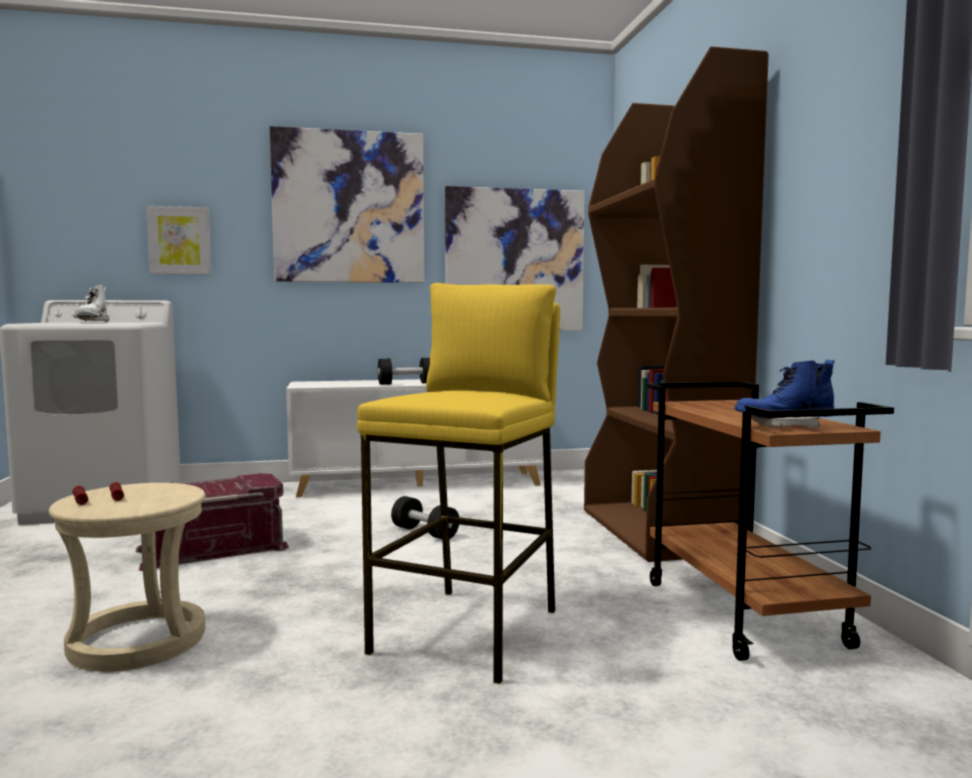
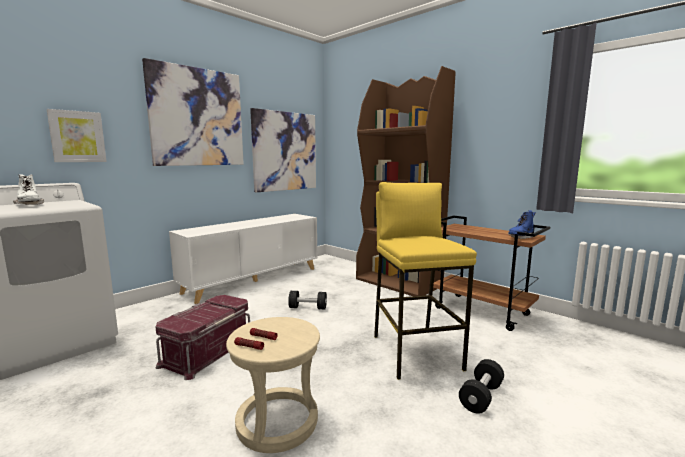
camera: 35 degrees left, 5 degrees up
(406, 383) = (249, 225): black dumbbell -> black dumbbell (481, 396)

